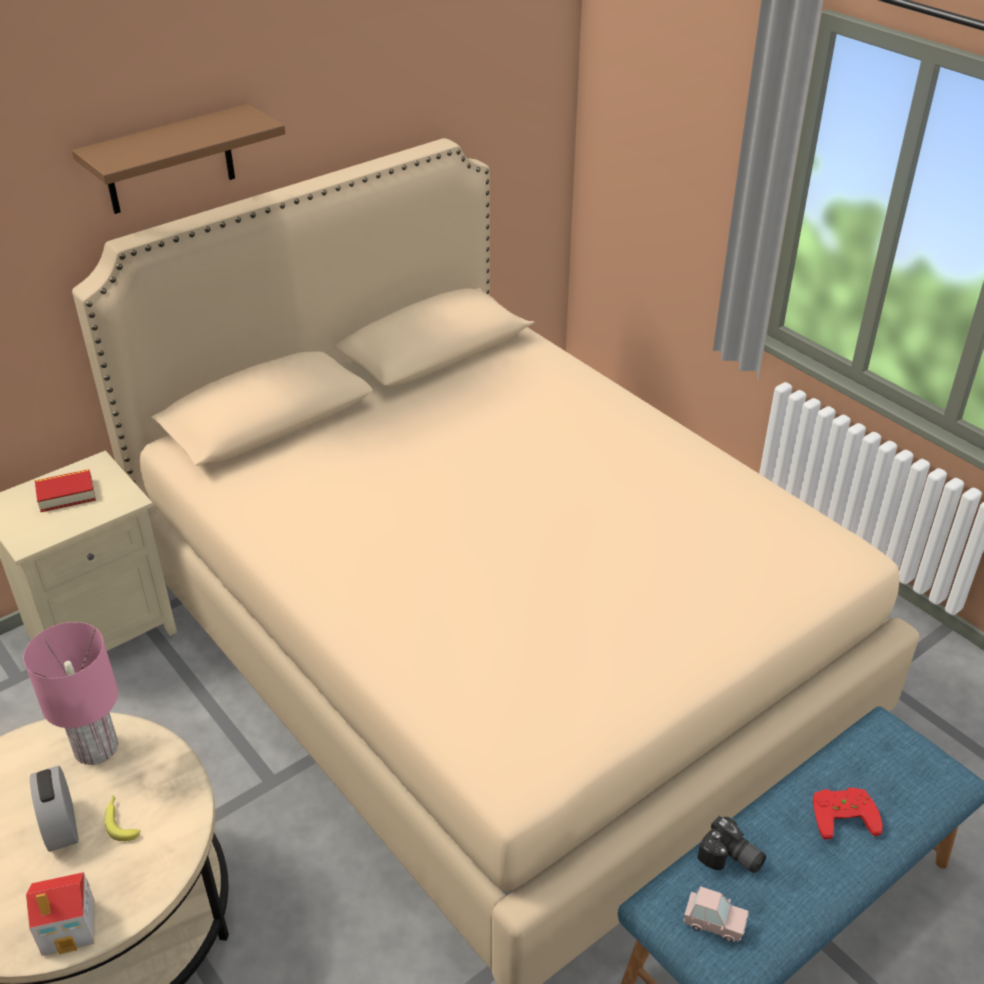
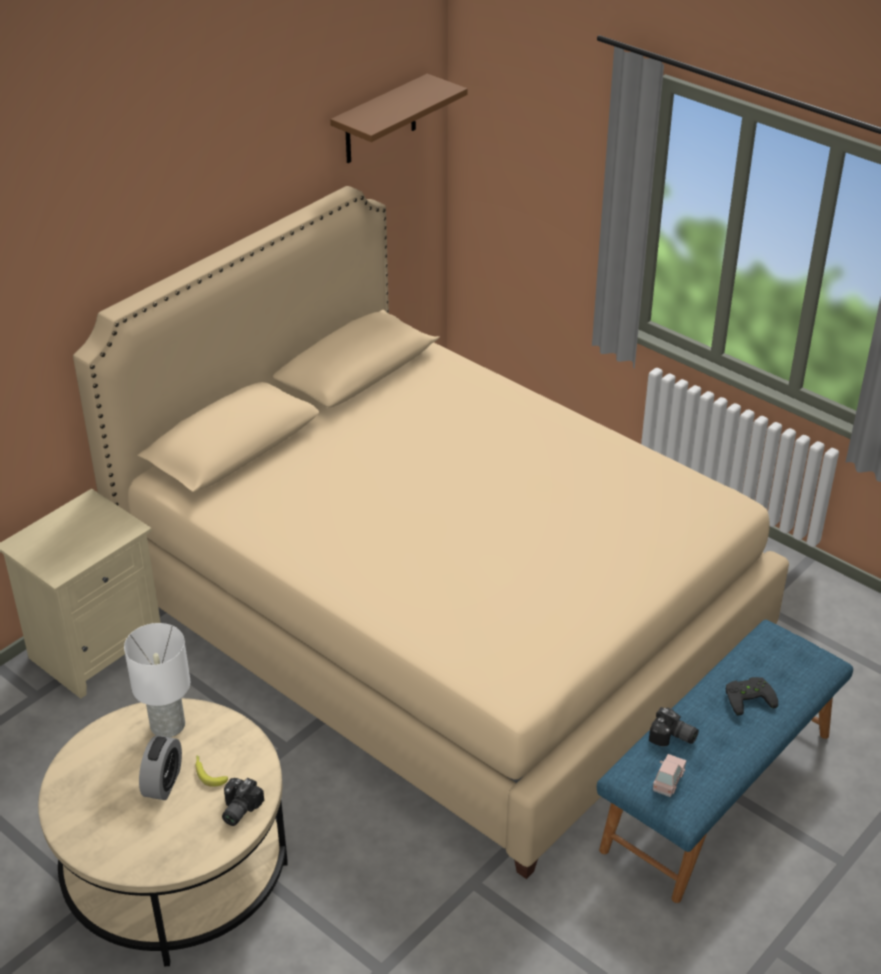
camera: 10 degrees left, 0 degrees up
(61, 826) = (163, 783): alarm clock -> alarm clock turned 135 degrees counterclockwise
(66, 495) = (74, 530): book -> none
(69, 926) = (198, 847): toy house -> none
(96, 749) = (168, 726): pink table lamp -> white table lamp
(138, 878) = (237, 809): none -> camera
(169, 161) = (142, 239): brown shelf -> brown shelf (380, 120)
(714, 923) = (668, 781): pink toy car -> pink toy car turned 75 degrees counterclockwise
(842, 813) = (748, 696): red game controller -> black game controller

